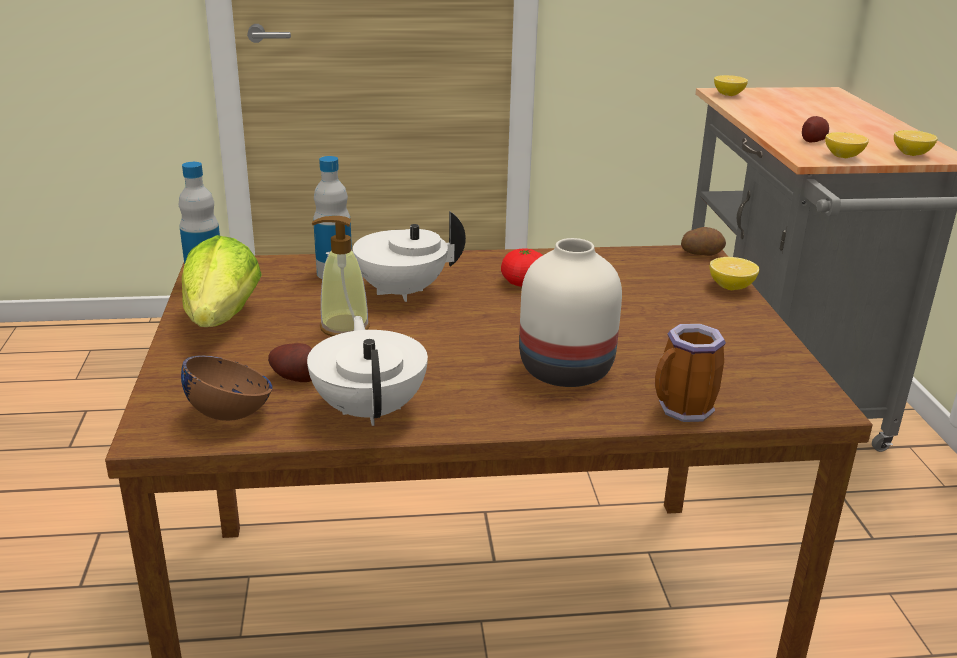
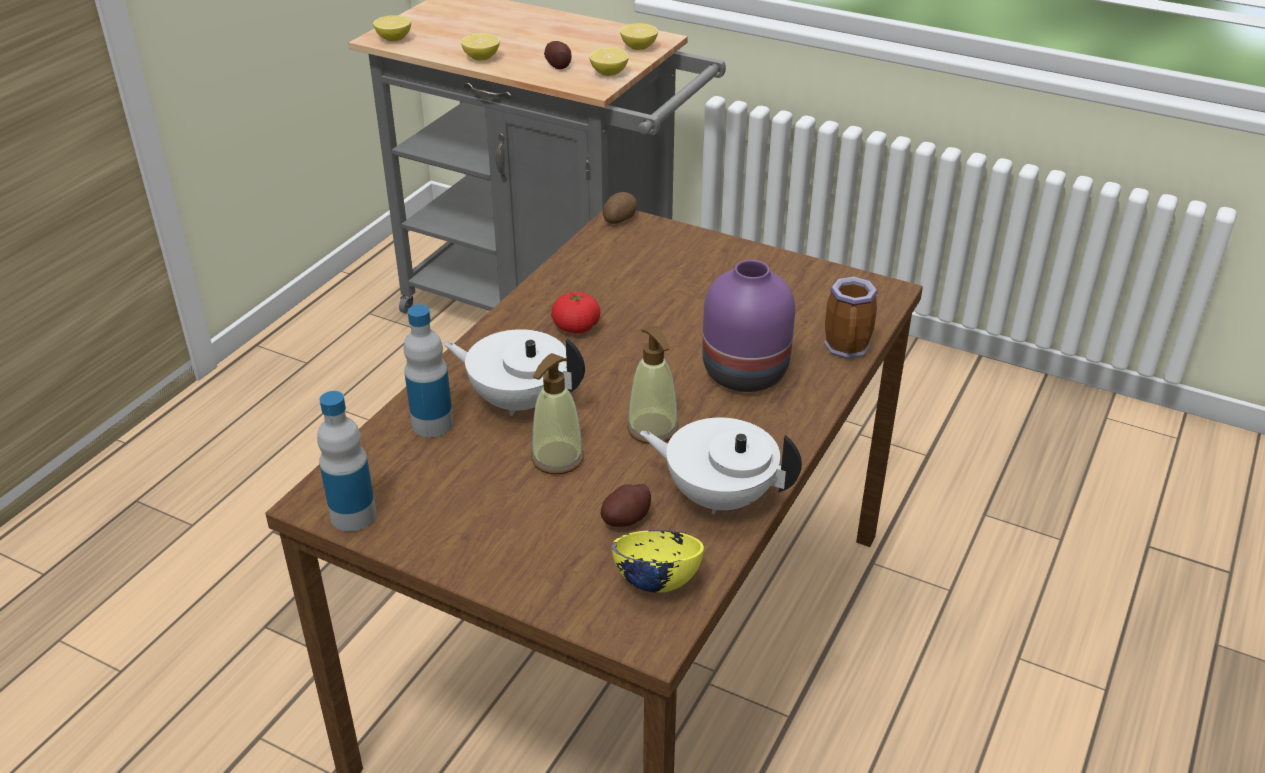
camera: 55 degrees left, 10 degrees up
(222, 318) = (458, 529): lettuce -> none
(231, 414) = (657, 579): brown bowl -> yellow bowl
(399, 292) = (518, 400): white teapot -> white teapot turned 90 degrees clockwise
(428, 353) = (652, 429): none -> soap dispenser
(567, 371) = (747, 373): white vase -> purple vase
(731, 287) = (691, 236): lemon -> lemon (481, 58)

